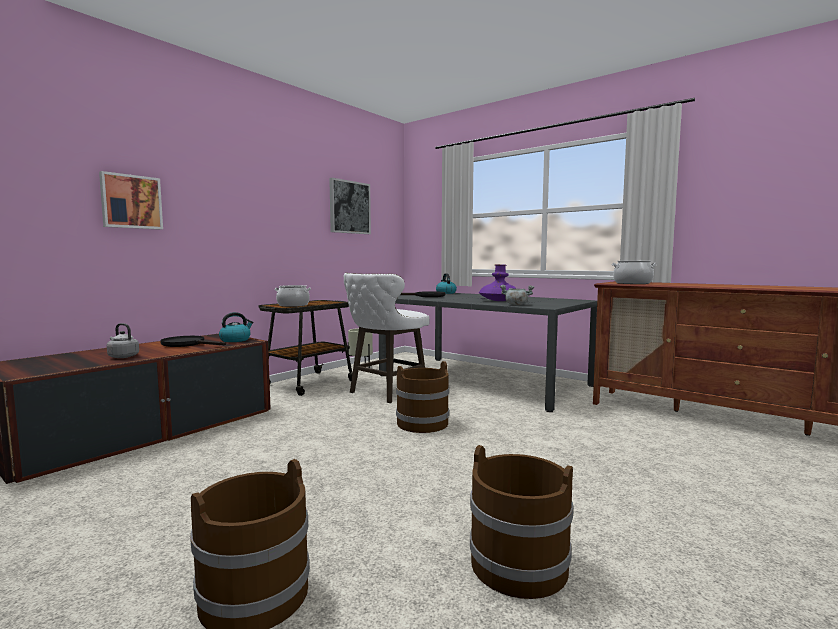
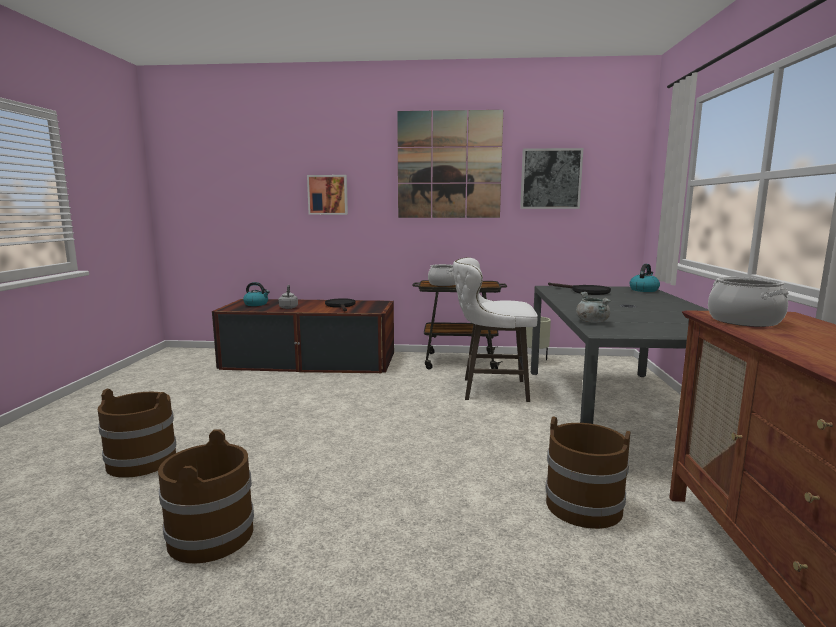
camera: 55 degrees right, 5 degrees up
(235, 340) = (372, 308): kettle -> kettle (256, 304)
(271, 183) = (449, 165): none -> picture
(422, 423) = (437, 426): brown bucket -> brown bucket (584, 506)
(499, 301) = (616, 312): purple vase -> none

